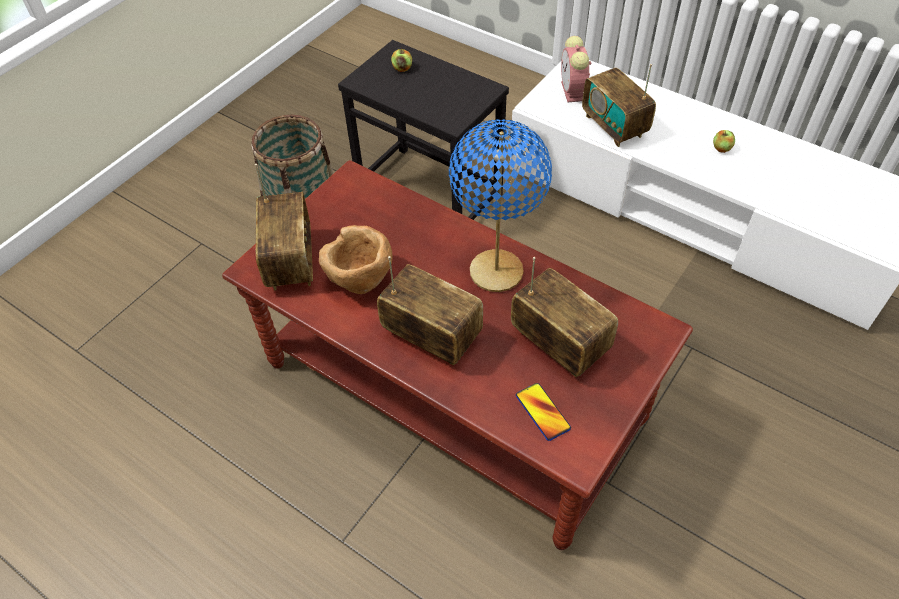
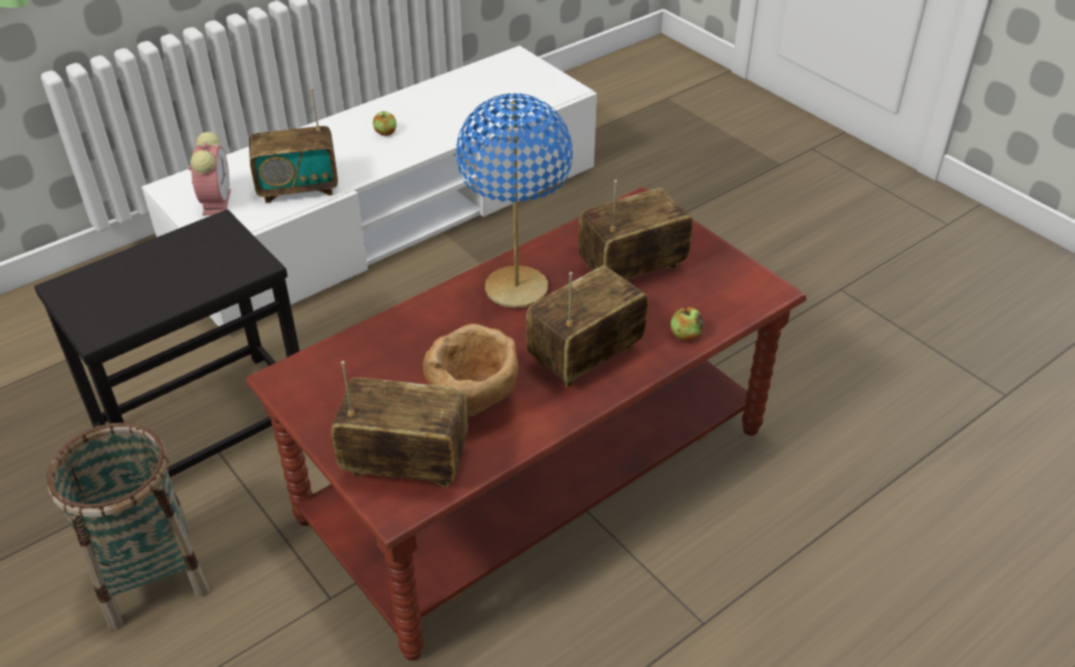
camera: 75 degrees left, 10 degrees down
(402, 68) = (110, 287): apple -> apple (685, 335)
(542, 412) = (710, 298): phone -> none
(573, 92) = (216, 201): alarm clock -> alarm clock turned 105 degrees counterclockwise

